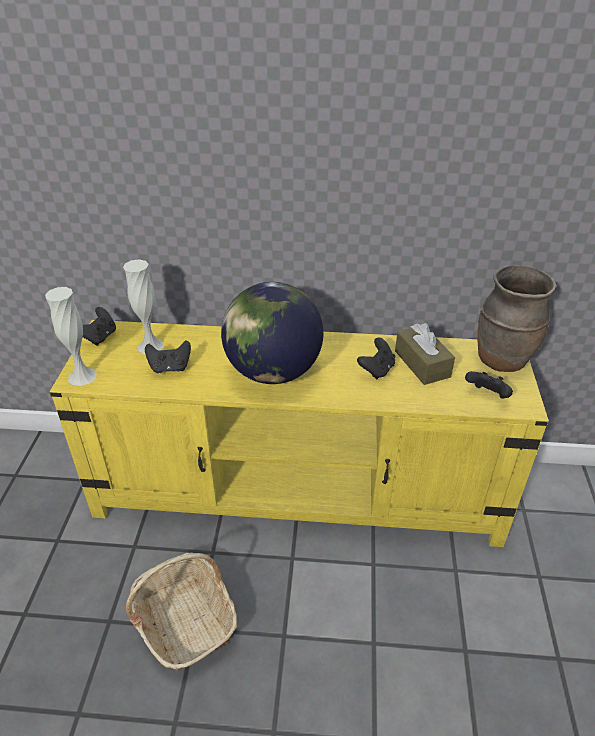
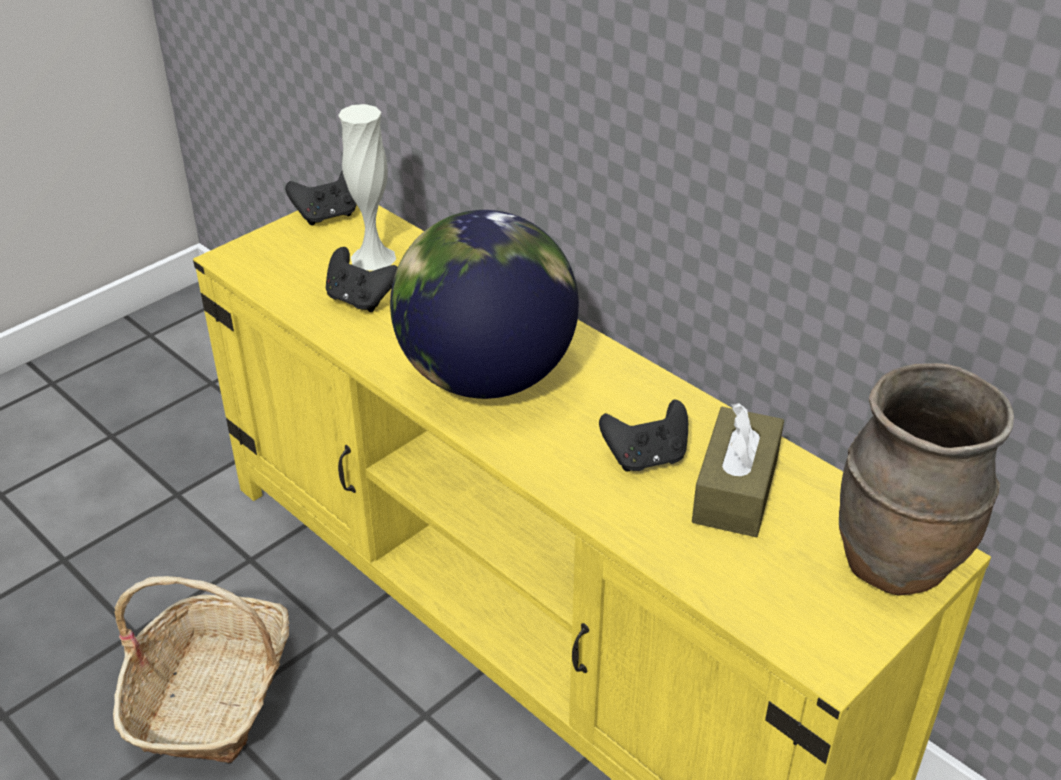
camera: 40 degrees right, 0 degrees up
(82, 376) = (247, 258): white vase -> none
(487, 396) = (781, 603): black game controller -> none

